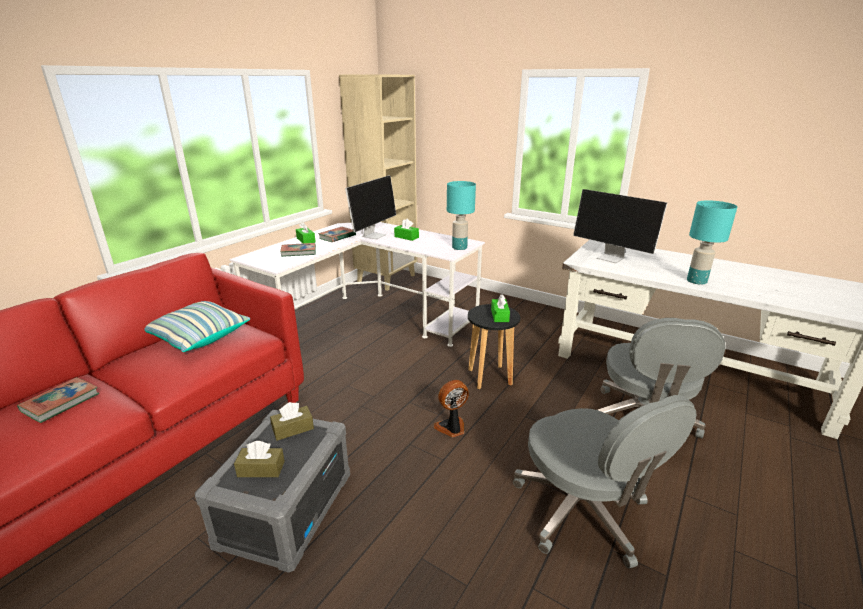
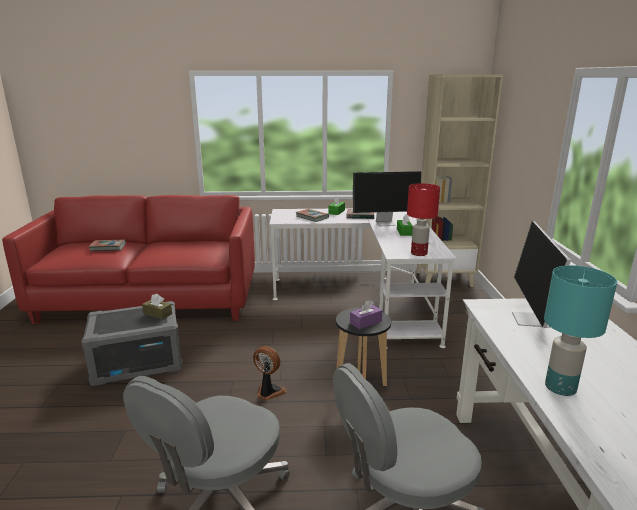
camera: 55 degrees right, 5 degrees down
(198, 337) = (196, 246): pillow -> none
(261, 469) = (116, 320): brown tissue box -> none
(459, 248) = (418, 253): turquoise table lamp -> red table lamp
(499, 315) = (365, 322): green tissue box -> purple tissue box

